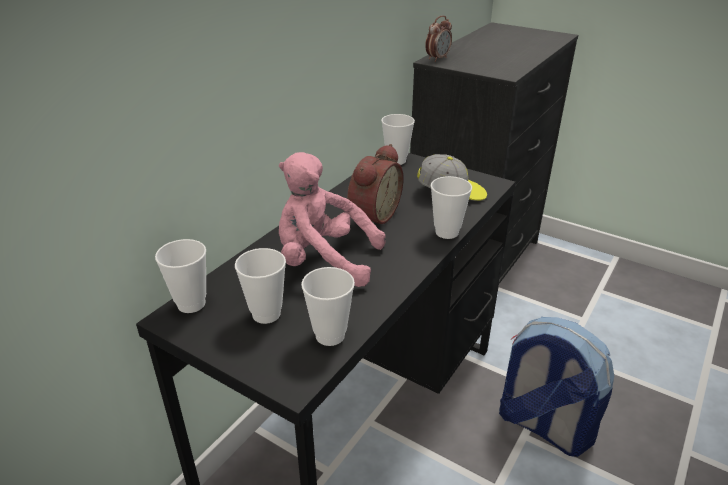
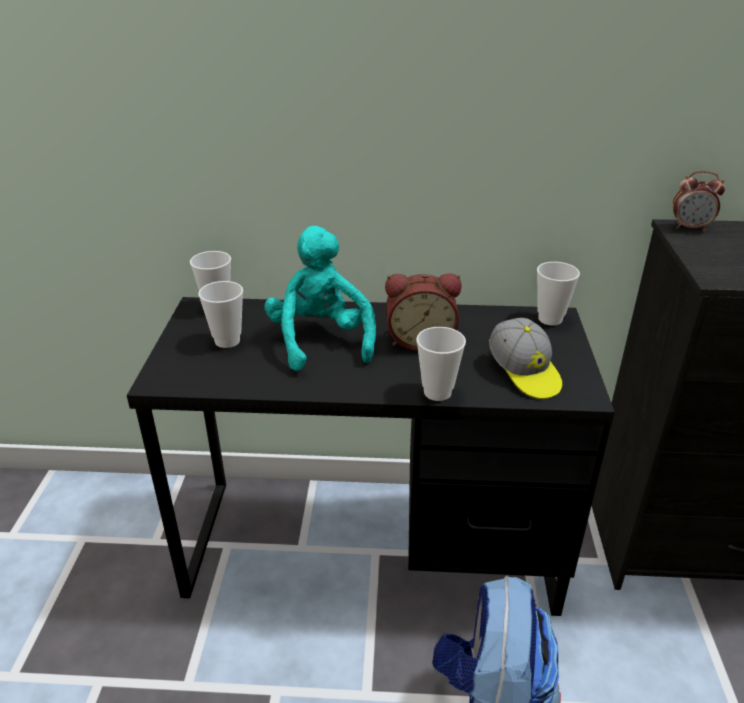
camera: 60 degrees right, 0 degrees up
(323, 261) = (320, 340): pink plush toy -> turquoise plush toy
(330, 335) = (221, 378): cup -> none

